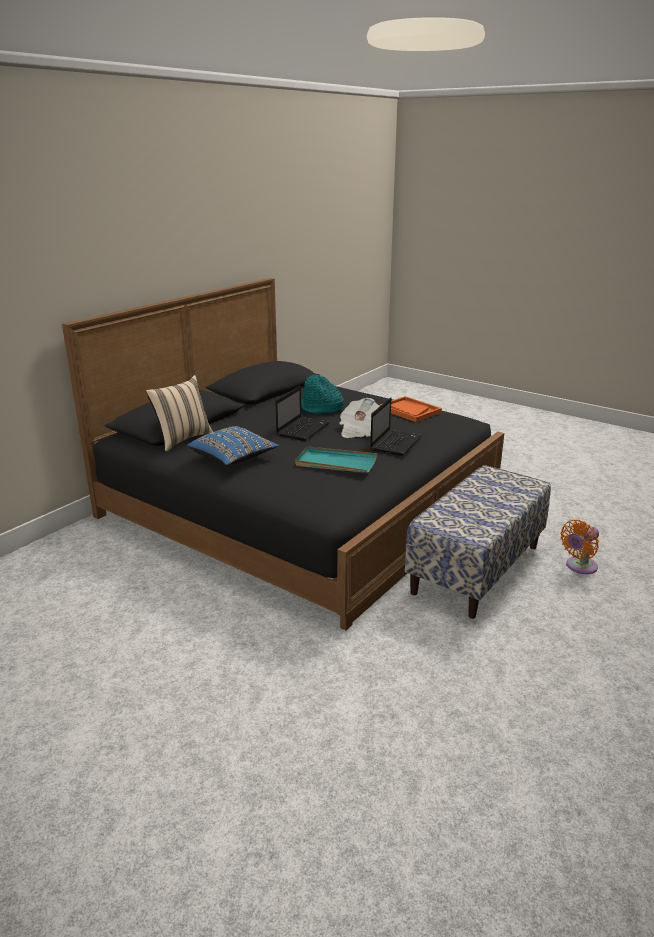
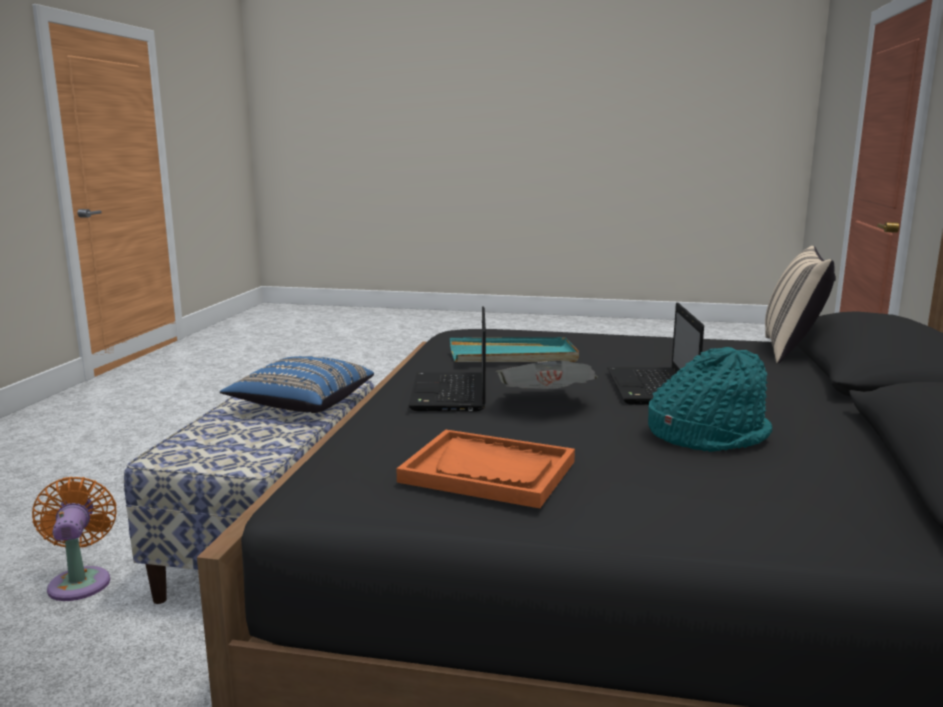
camera: 155 degrees right, 10 degrees down
(233, 458) = (663, 343): blue pillow -> blue pillow (301, 404)
(579, 567) = (80, 581): orange fan -> orange fan turned 45 degrees counterclockwise

